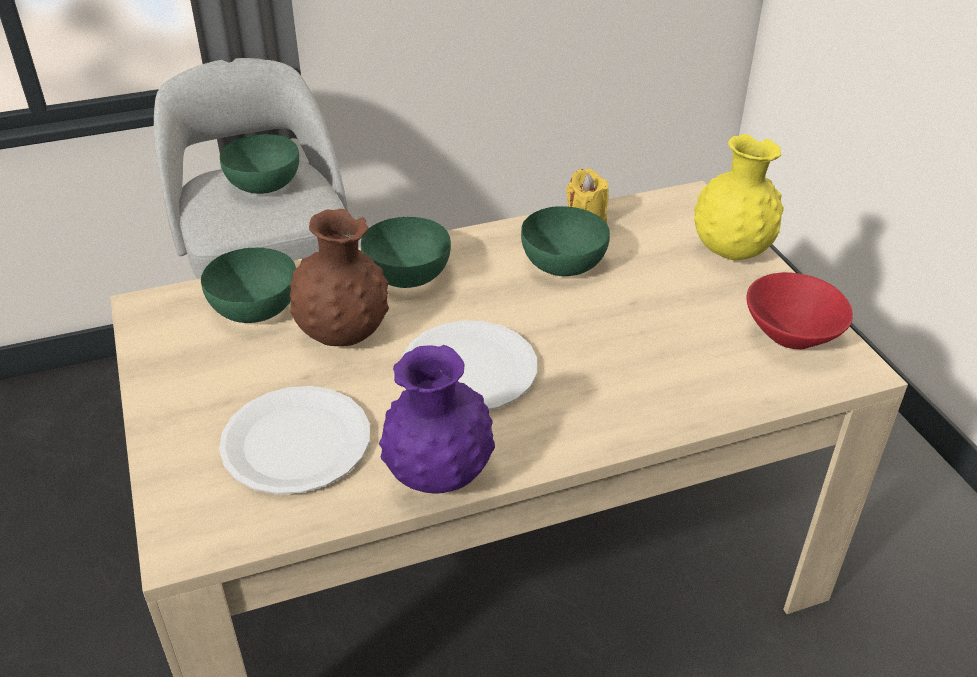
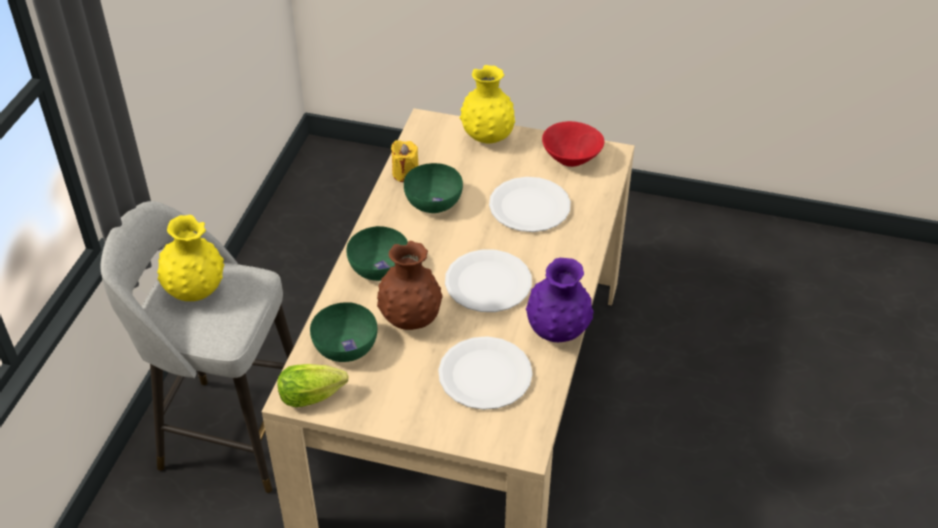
camera: 55 degrees left, 5 degrees up
(158, 321) = (315, 396): none -> lettuce
(263, 183) = (196, 291): green bowl -> yellow vase
(651, 341) = (529, 207): none -> white plate

